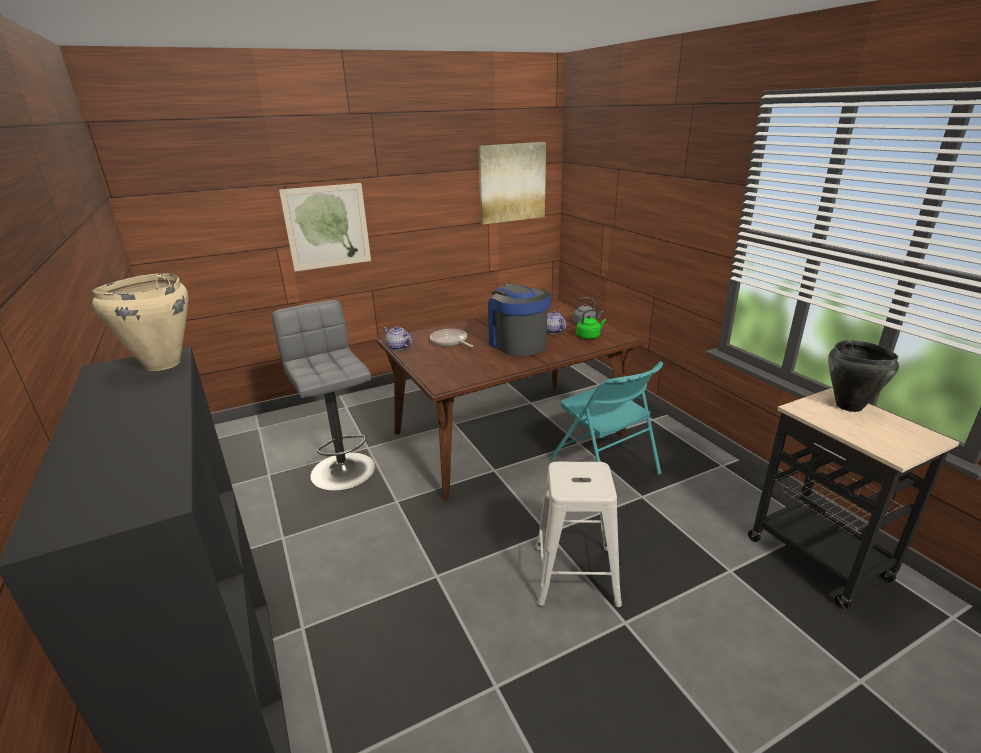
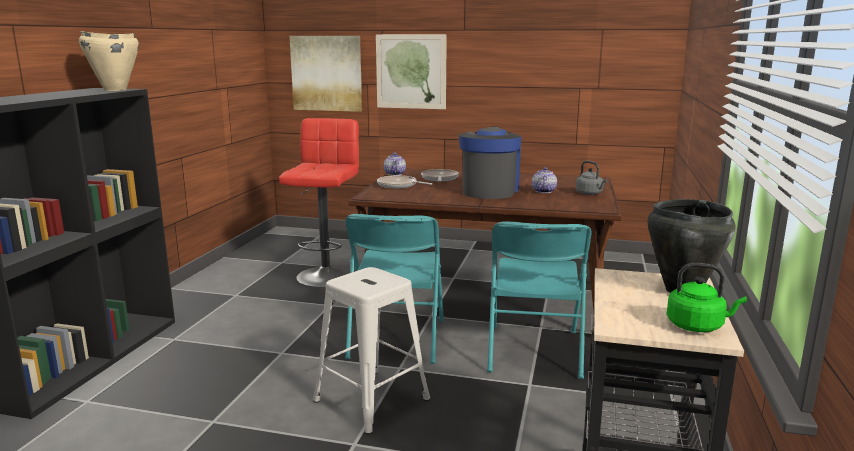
camera: 40 degrees right, 10 degrees down
(343, 470) = (327, 276): grey stool -> red stool
(436, 361) = (399, 185): none -> frying pan
(504, 506) = (397, 339): none -> turquoise chair
(512, 183) = (613, 47): picture -> picture (326, 73)
(589, 336) = (568, 201): green kettle -> green kettle (698, 326)

